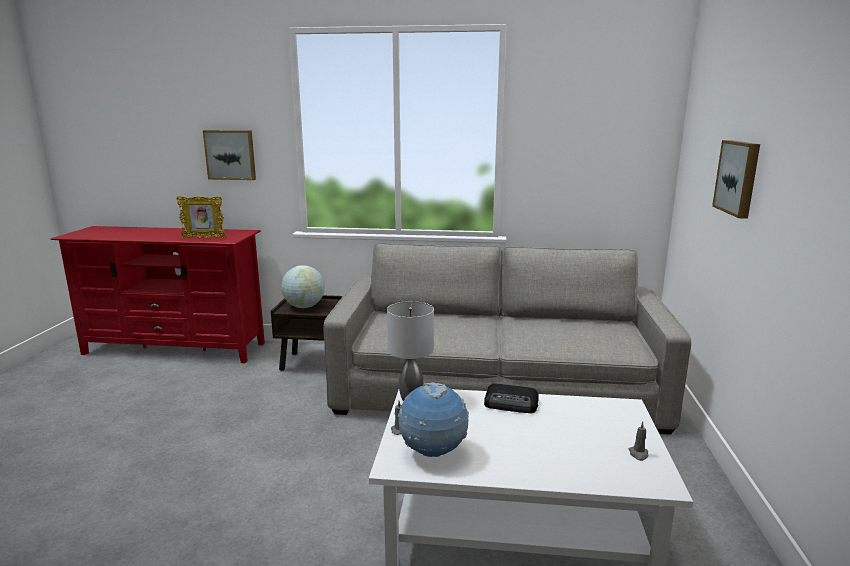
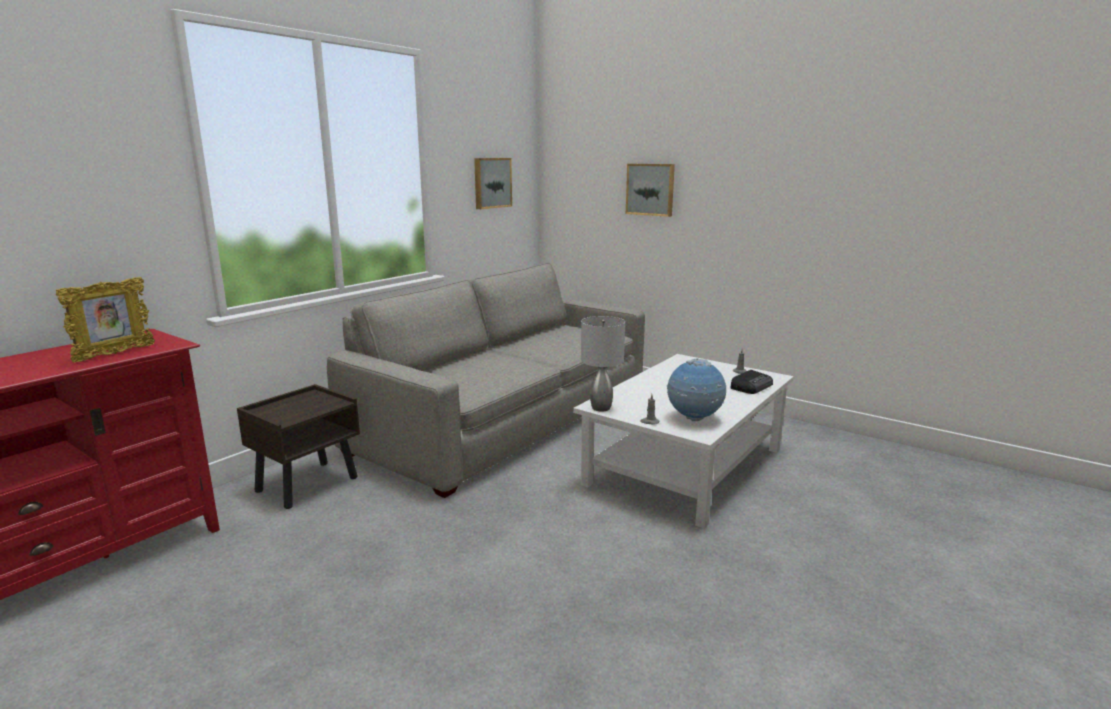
camera: 60 degrees left, 0 degrees up
(230, 155) = (81, 211): picture -> picture (491, 183)
(304, 307) = (295, 410): globe -> none
(512, 403) = (647, 382): radio -> radio (751, 386)

